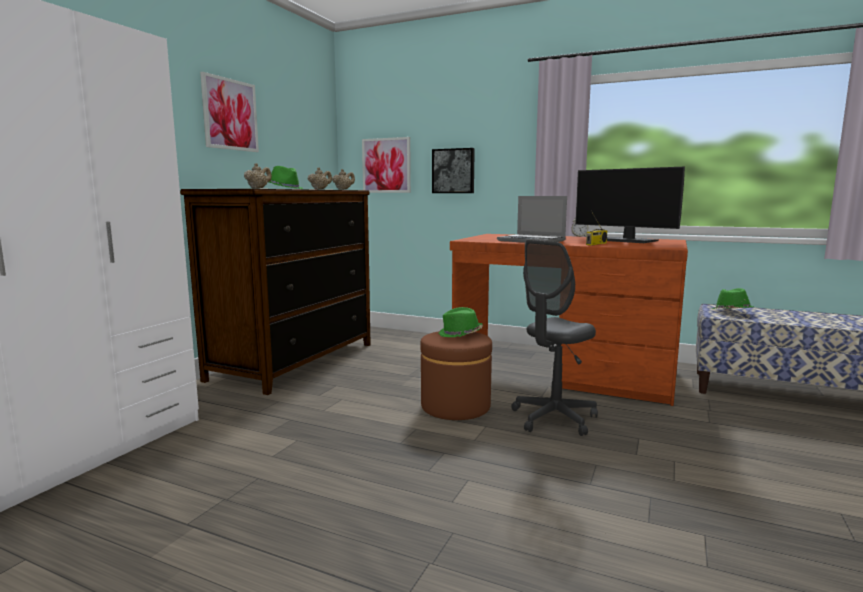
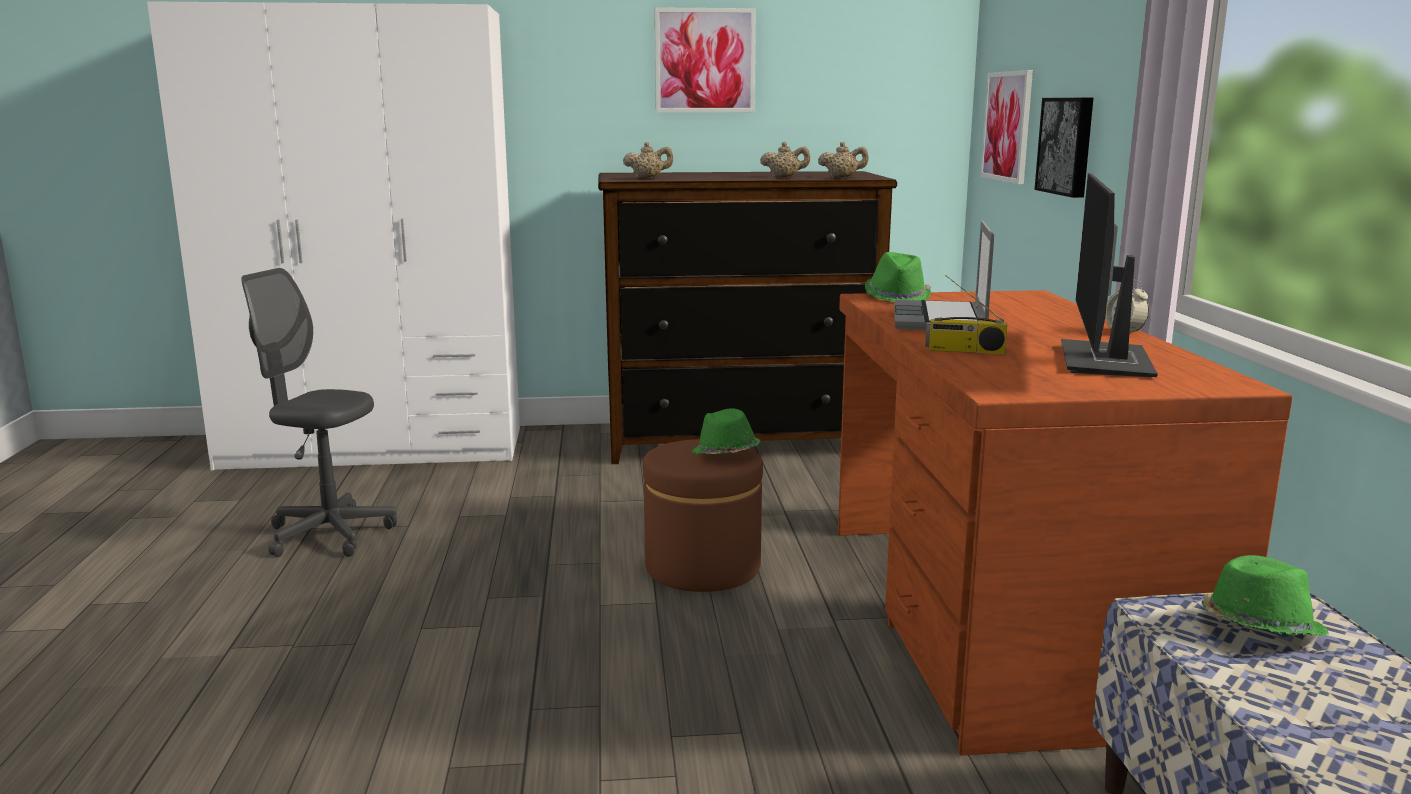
camera: 60 degrees right, 5 degrees up
(285, 189) = (720, 176): green hat -> green hat (897, 297)
(554, 419) = (743, 646): grey office chair -> grey office chair (329, 534)

